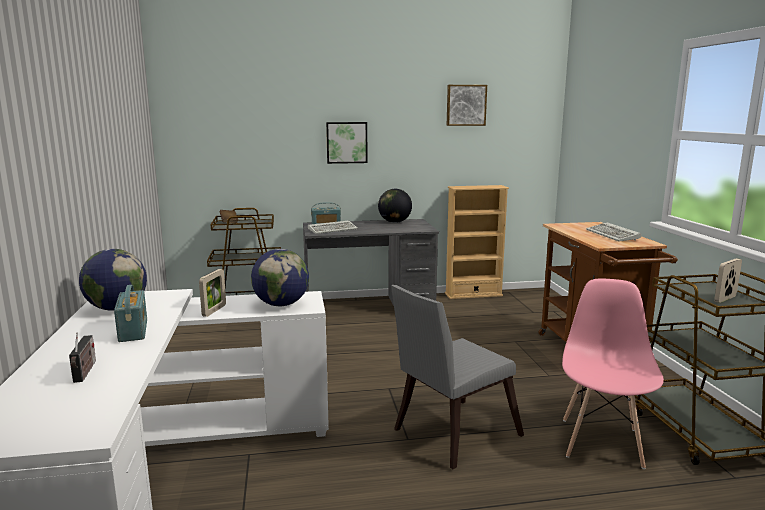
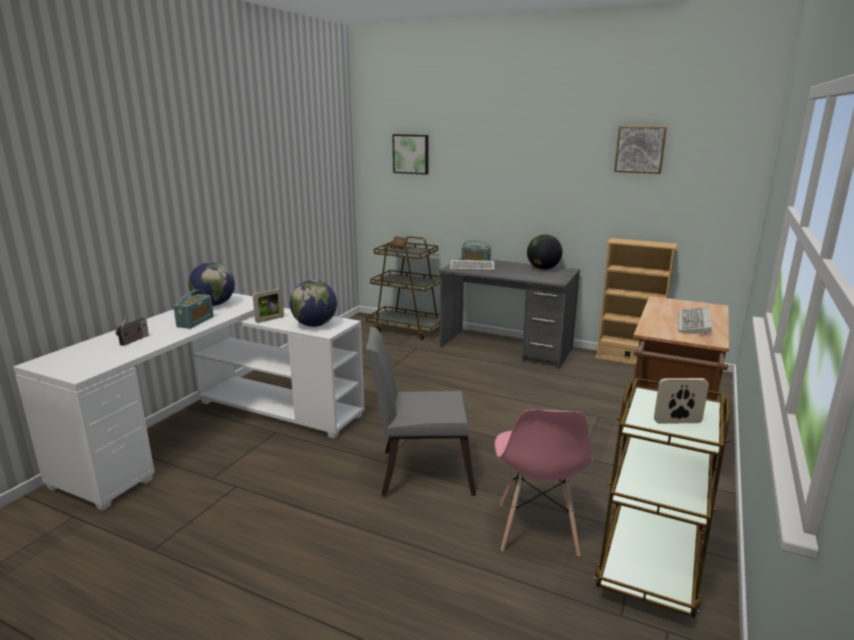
camera: 35 degrees right, 5 degrees up
(346, 142) = (508, 183): picture -> picture (411, 154)
(601, 442) = (537, 529): pink chair -> pink chair turned 135 degrees clockwise

